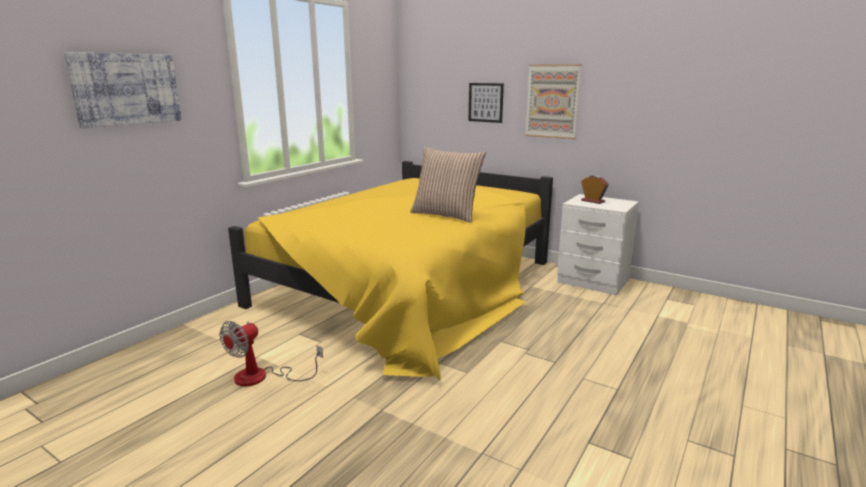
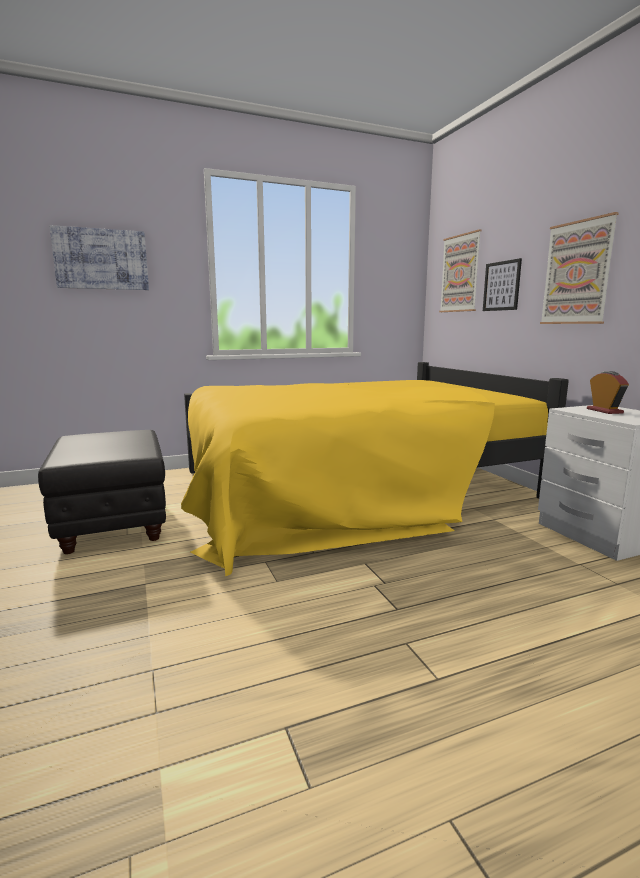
camera: 35 degrees right, 5 degrees down
(262, 377) = (115, 523): fan -> black ottoman
(440, 86) = (460, 273): none -> picture
(446, 215) = (364, 400): pillow -> none

